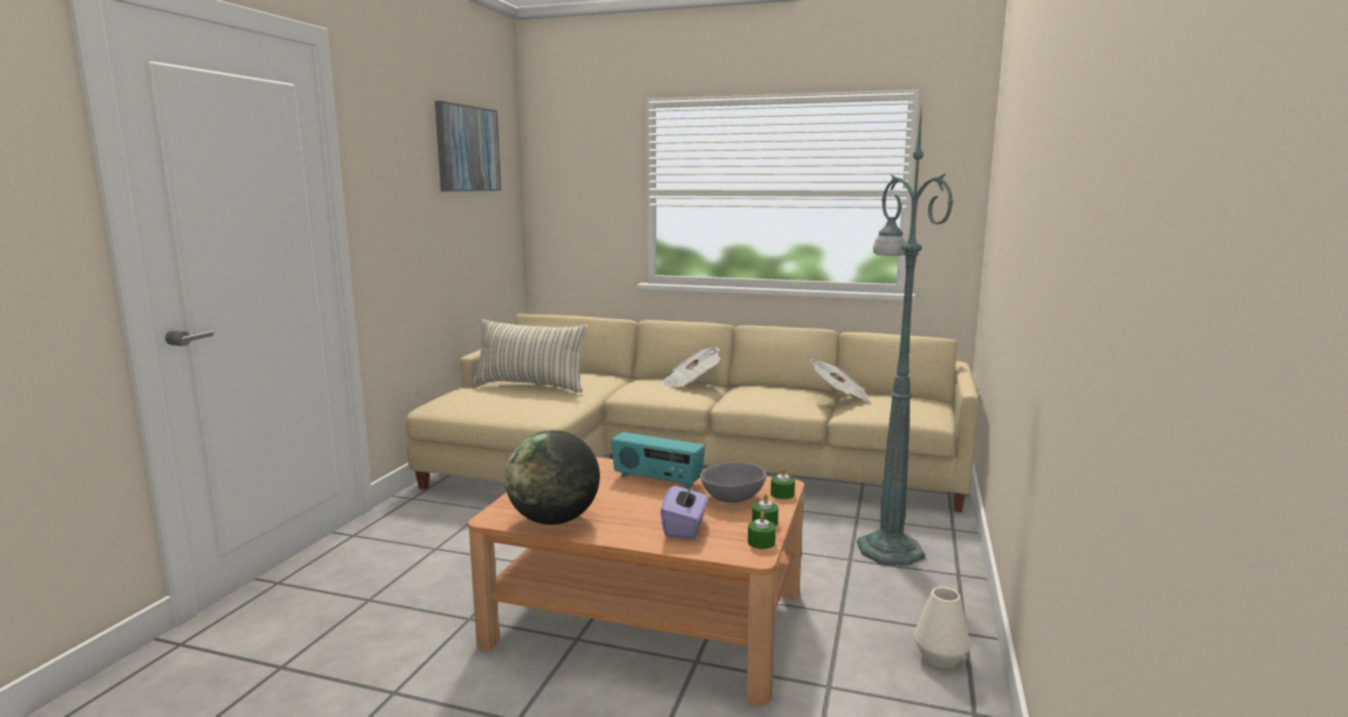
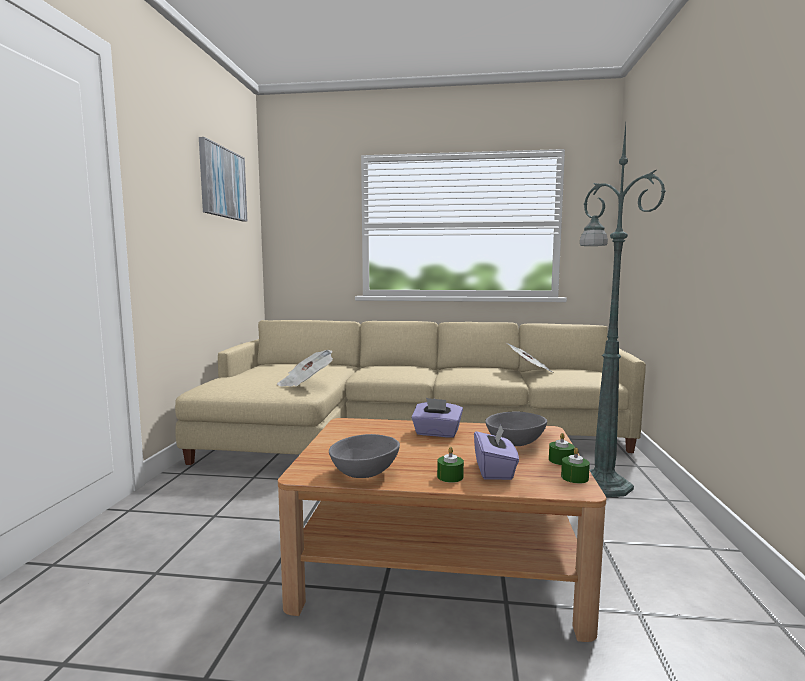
camera: 10 degrees left, 5 degrees down
(530, 385) = (280, 372): pillow -> none
(554, 520) = (365, 472): globe -> grey bowl
(657, 480) = (437, 433): radio -> purple tissue box
(690, 383) = (409, 366): newspaper -> newspaper (305, 383)
(782, 494) = (553, 437): green candle -> green candle (450, 476)
(940, 658) = (709, 573): white vase -> none

